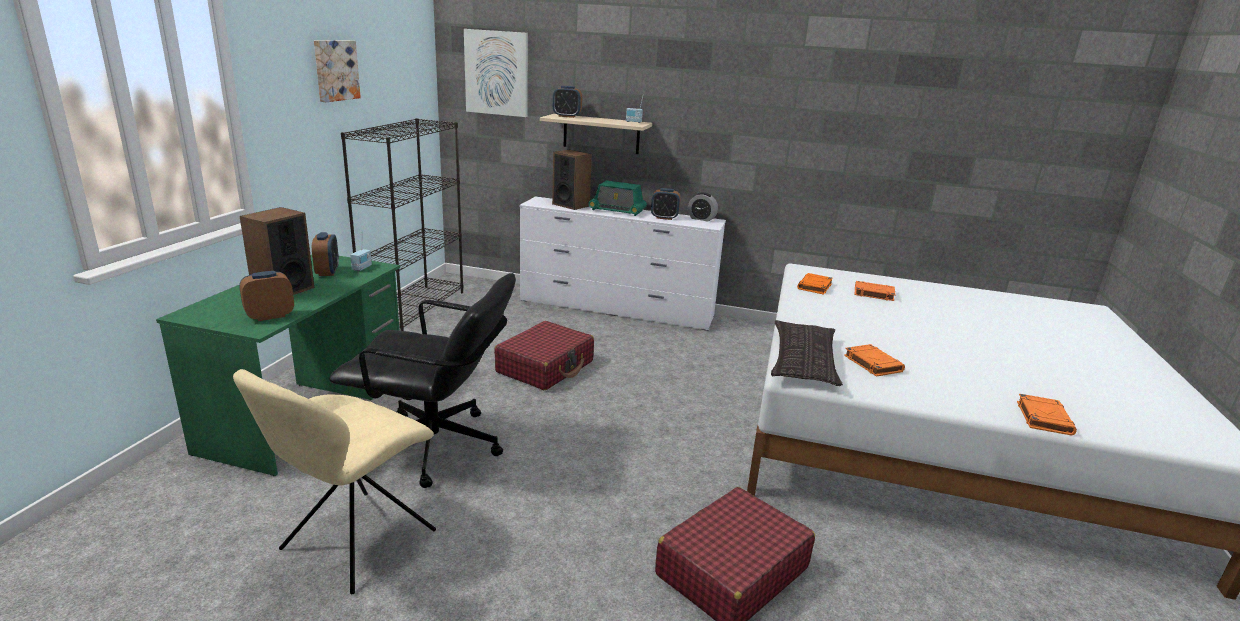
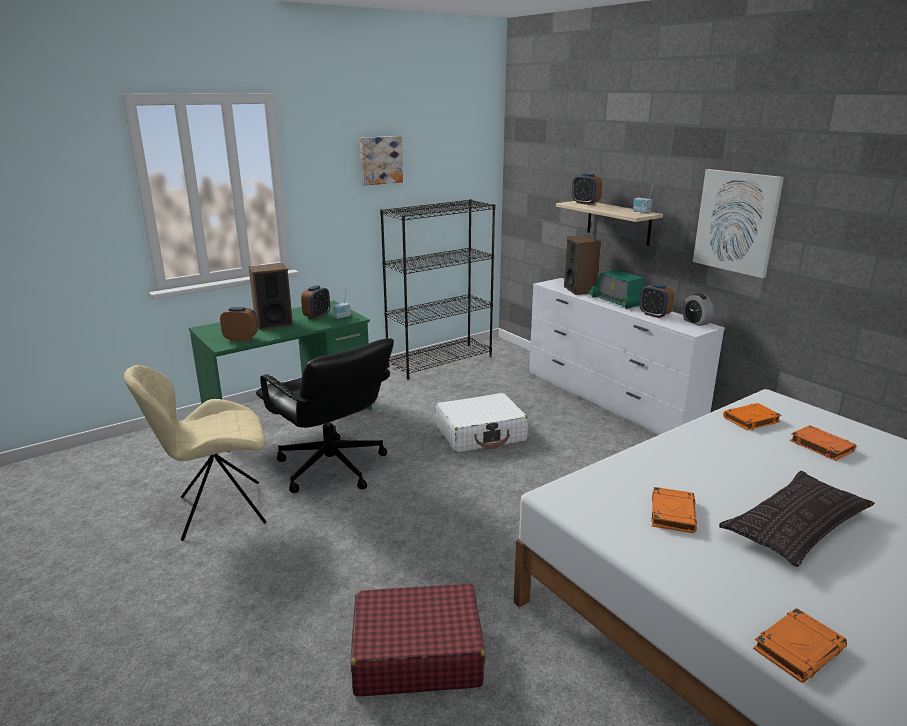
camera: 40 degrees right, 0 degrees up
(497, 73) = (542, 160): picture -> picture (736, 222)
(545, 367) = (481, 434): red suitcase -> white suitcase
(803, 361) = (596, 486): pillow -> pillow (795, 526)

